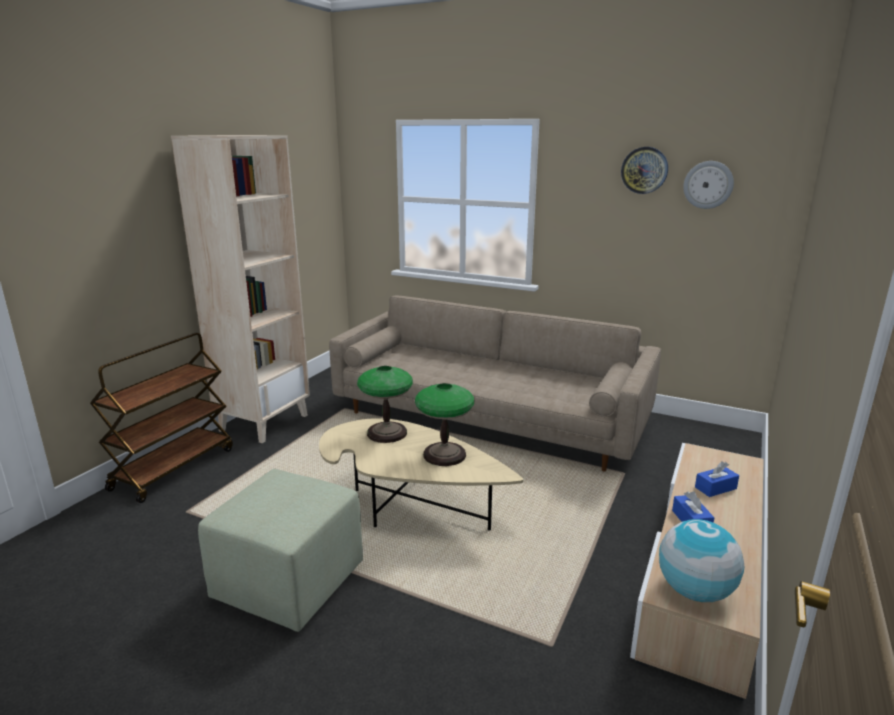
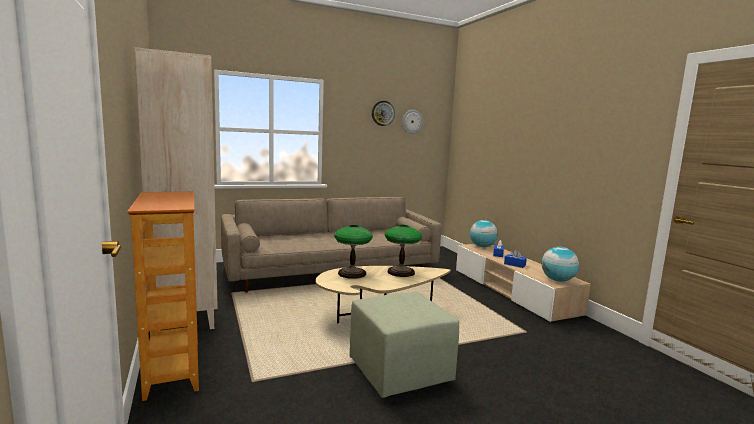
camera: 50 degrees left, 10 degrees down
(174, 468) = (171, 369): brown cart -> bookcase
(725, 461) = (482, 246): none -> globe

